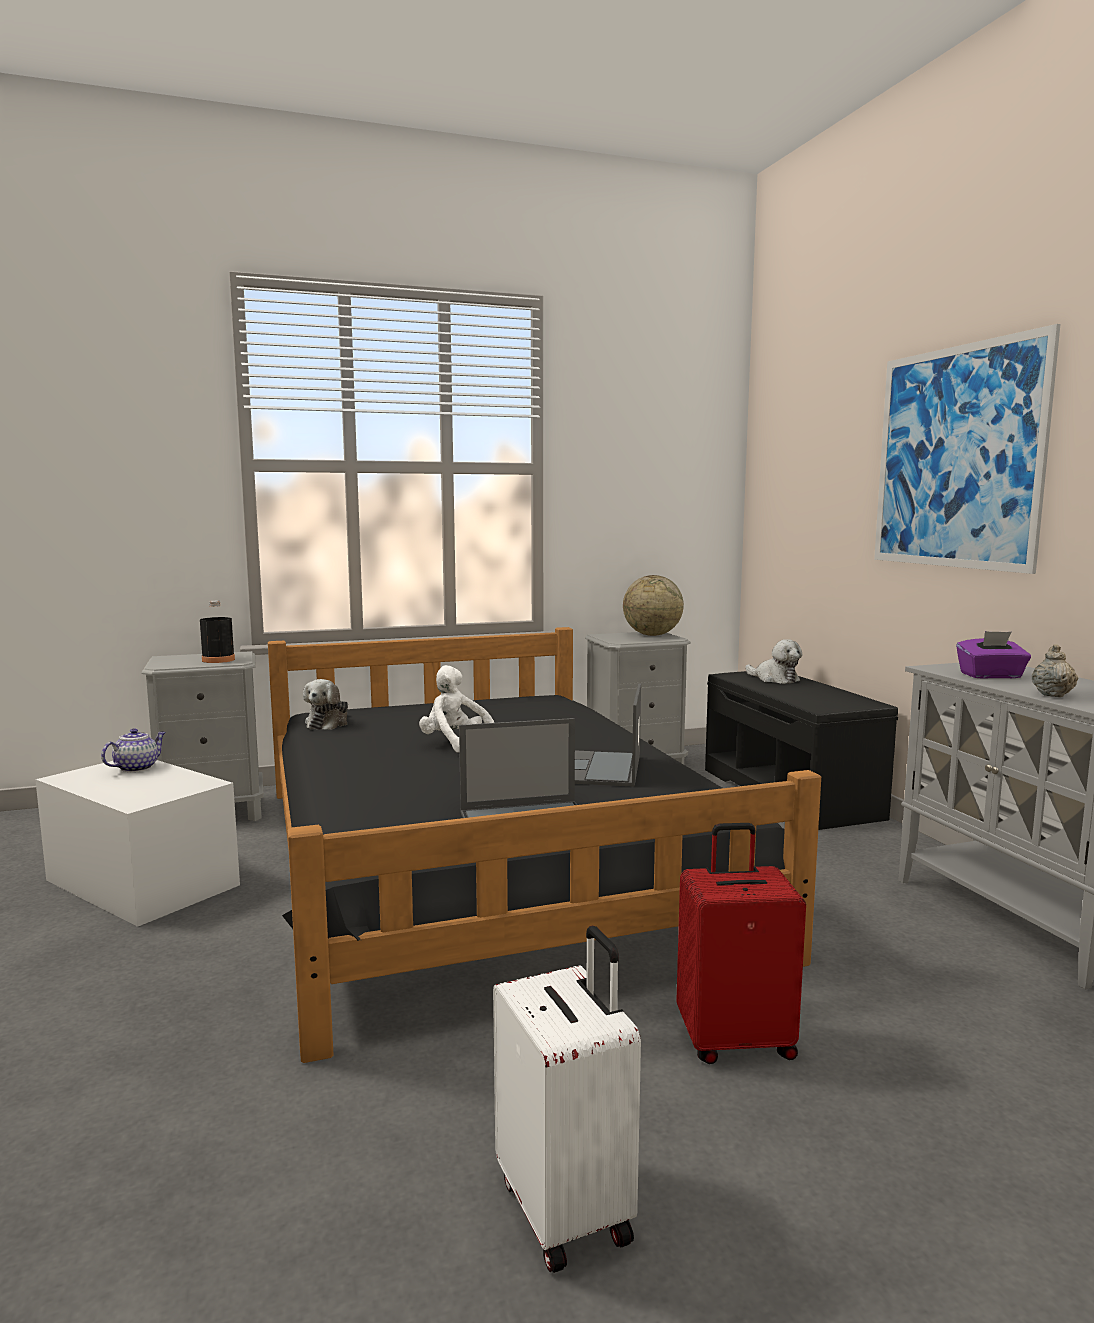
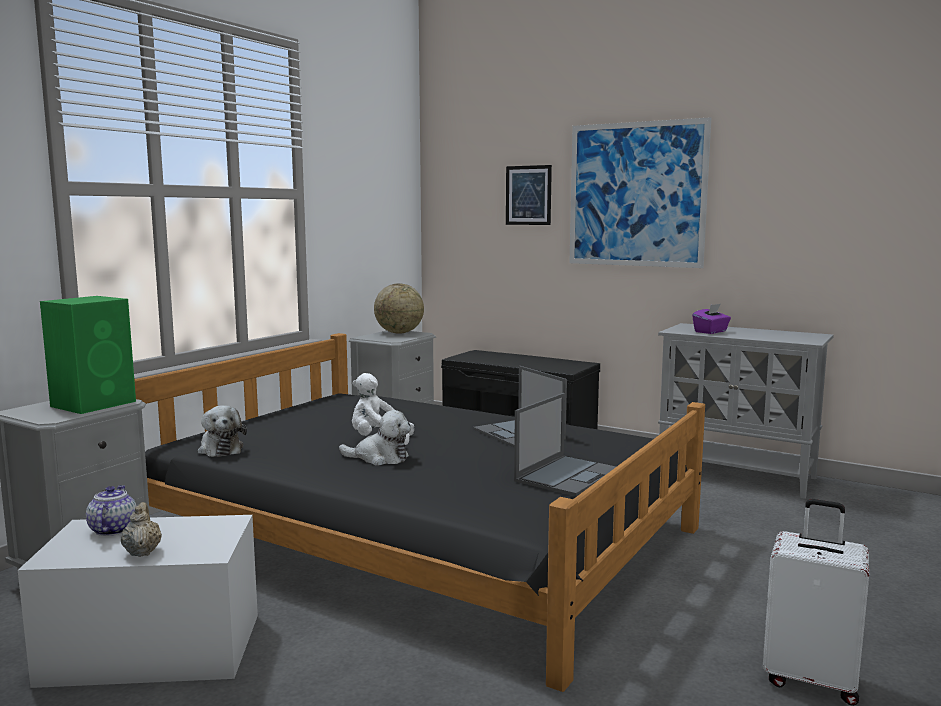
camera: 40 degrees left, 0 degrees up
(218, 660) = (95, 403): black bottle -> green speaker
(735, 1040) = (733, 576): red suitcase -> none
(774, 679) = (492, 356): plush toy -> plush toy (380, 458)
(839, 464) = (528, 195): none -> picture
(1052, 694) = (764, 337): beige teapot -> beige teapot (142, 552)

